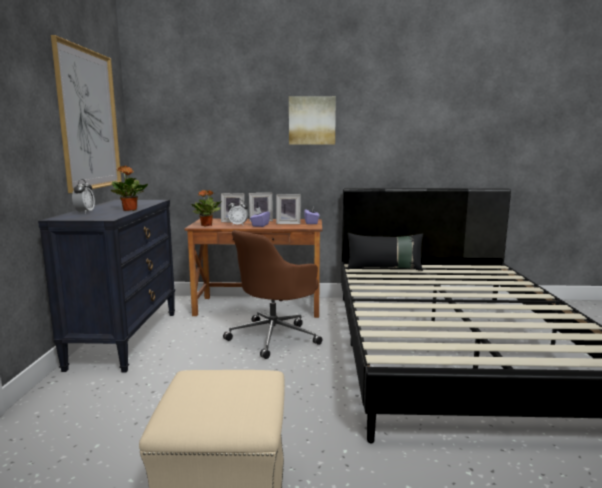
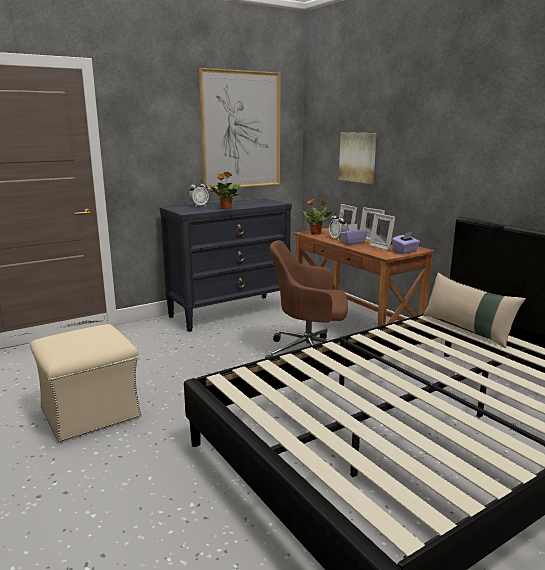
camera: 55 degrees right, 5 degrees up
(312, 120) = (440, 128): picture -> picture (358, 157)
(384, 268) = (467, 329): black pillow -> beige pillow

